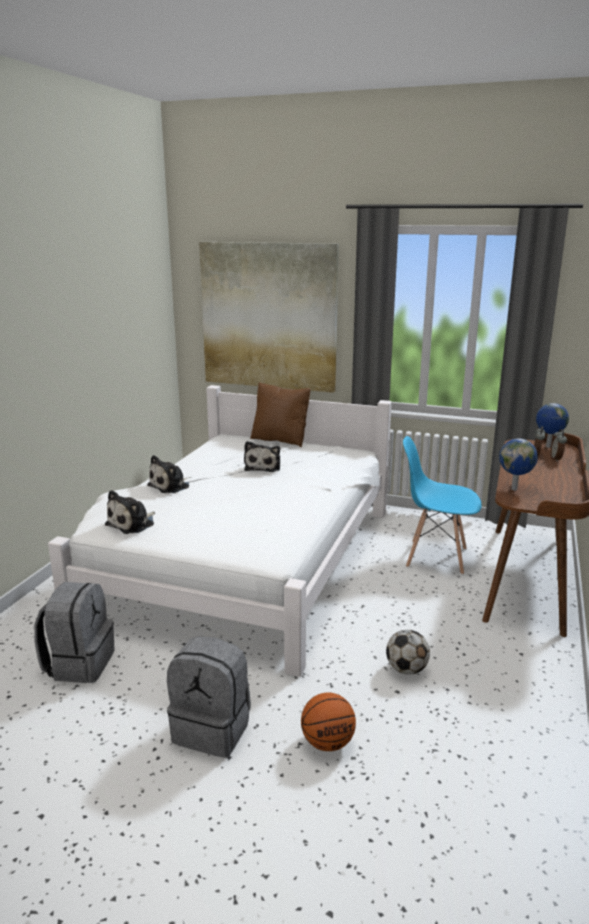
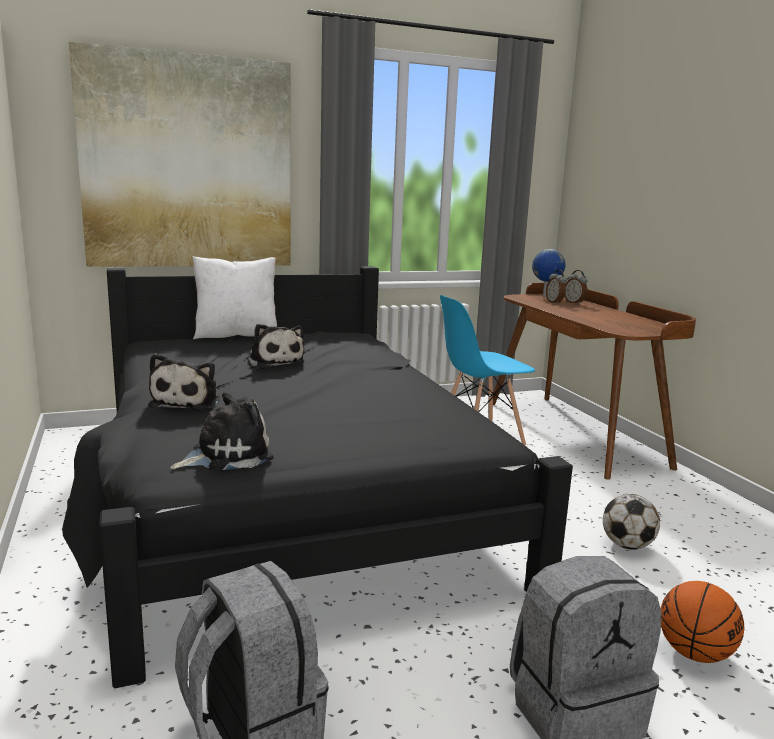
camera: 40 degrees left, 5 degrees down
(132, 524) = (226, 455): plush toy -> plush toy turned 120 degrees counterclockwise
(244, 560) = (287, 500): white bed -> black bed
(280, 440) = (236, 335): brown pillow -> white pillow
(514, 489) = (605, 325): globe -> none

